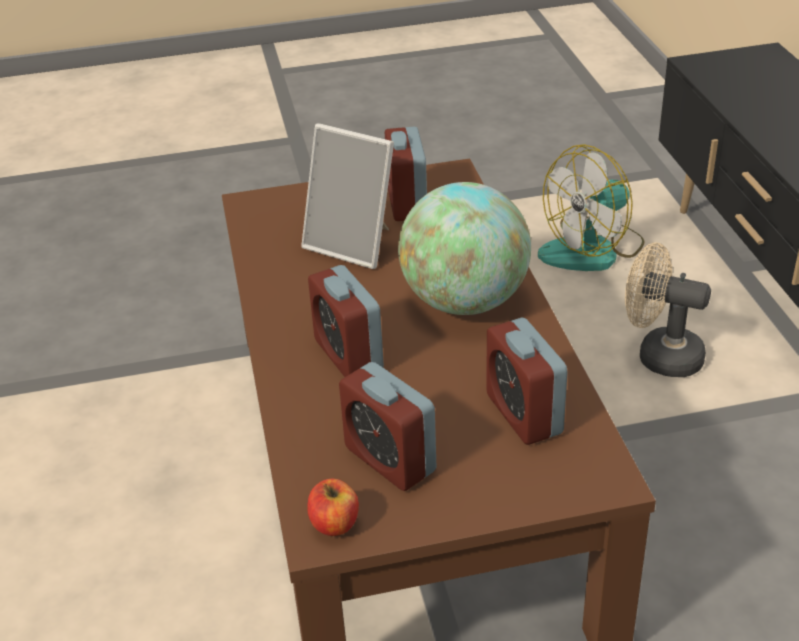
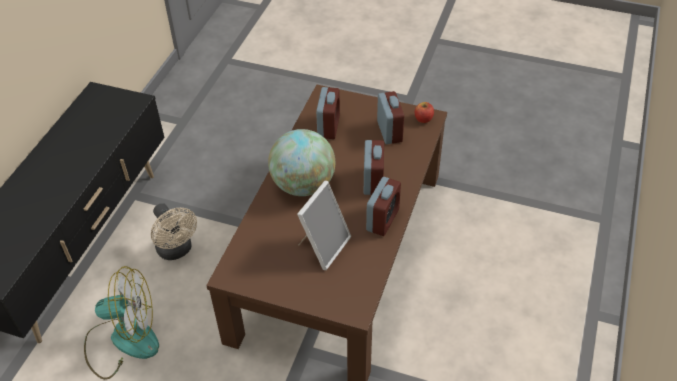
camera: 150 degrees left, 10 degrees up
(354, 244) = (323, 246): picture frame -> picture frame turned 60 degrees clockwise
(407, 203) = (273, 263): alarm clock -> alarm clock (382, 220)

